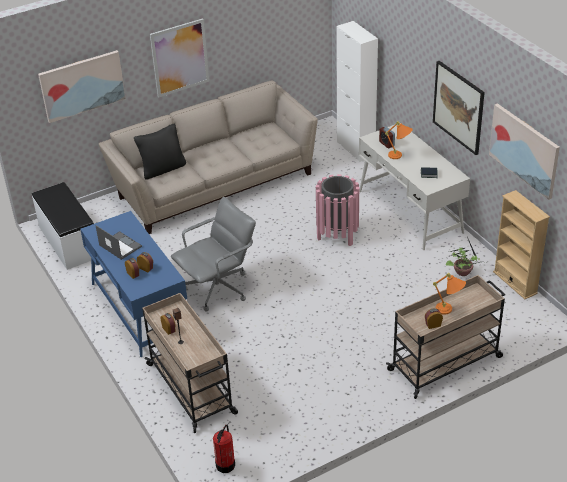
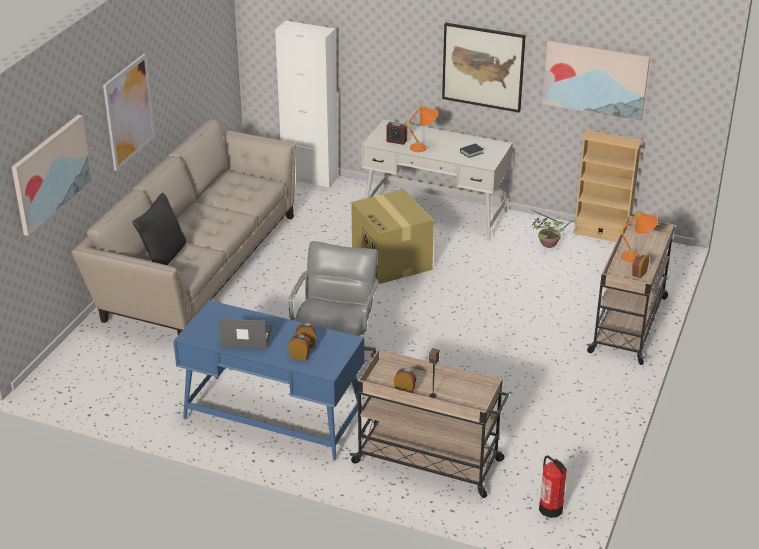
camera: 40 degrees left, 5 degrees down
(68, 242) = (96, 390): white bench -> none
(337, 235) = (392, 260): pink trash can -> cardboard box

